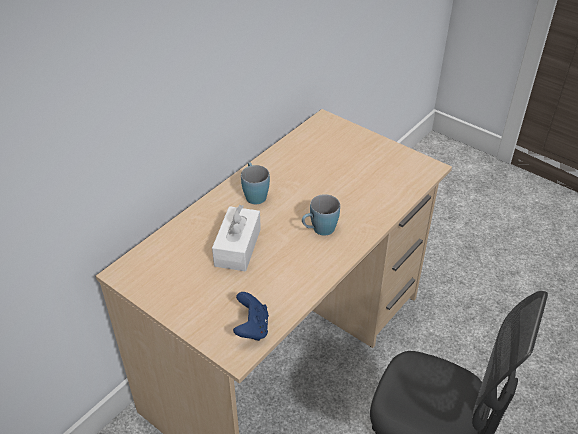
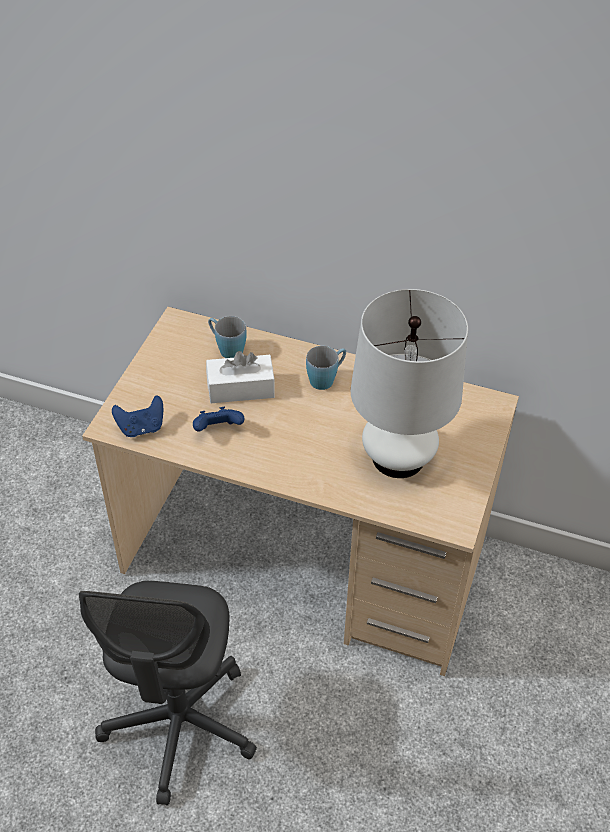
camera: 70 degrees right, 5 degrees up
(281, 273) = (218, 430): none -> blue game controller
(319, 230) = (293, 445): blue mug -> blue mug (226, 348)
(356, 178) = (398, 457): none -> white table lamp

